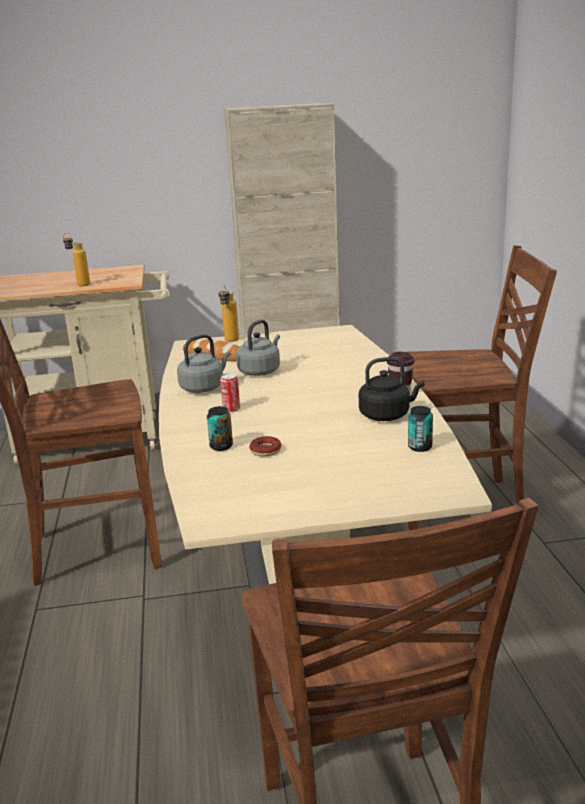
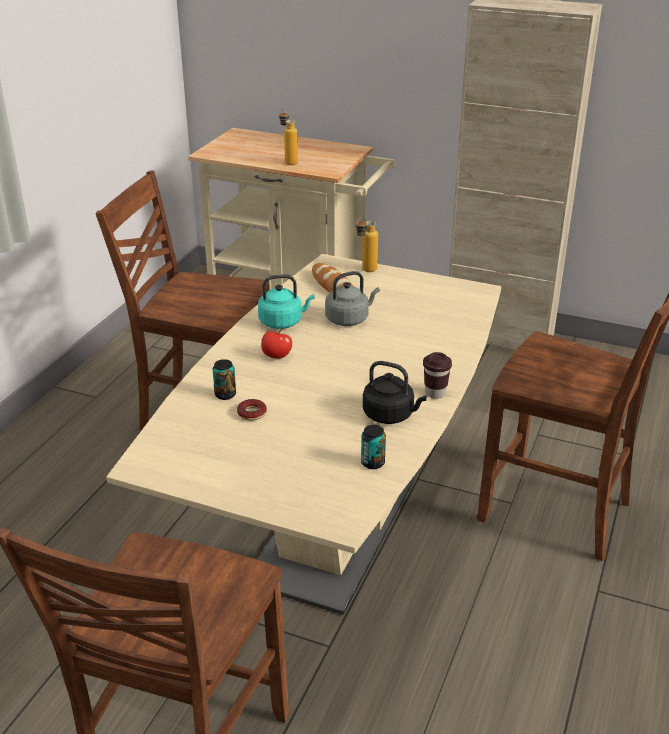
camera: 30 degrees right, 10 degrees up
(204, 387) = (283, 322): grey kettle -> turquoise kettle
(231, 409) = (276, 356): can -> apple

